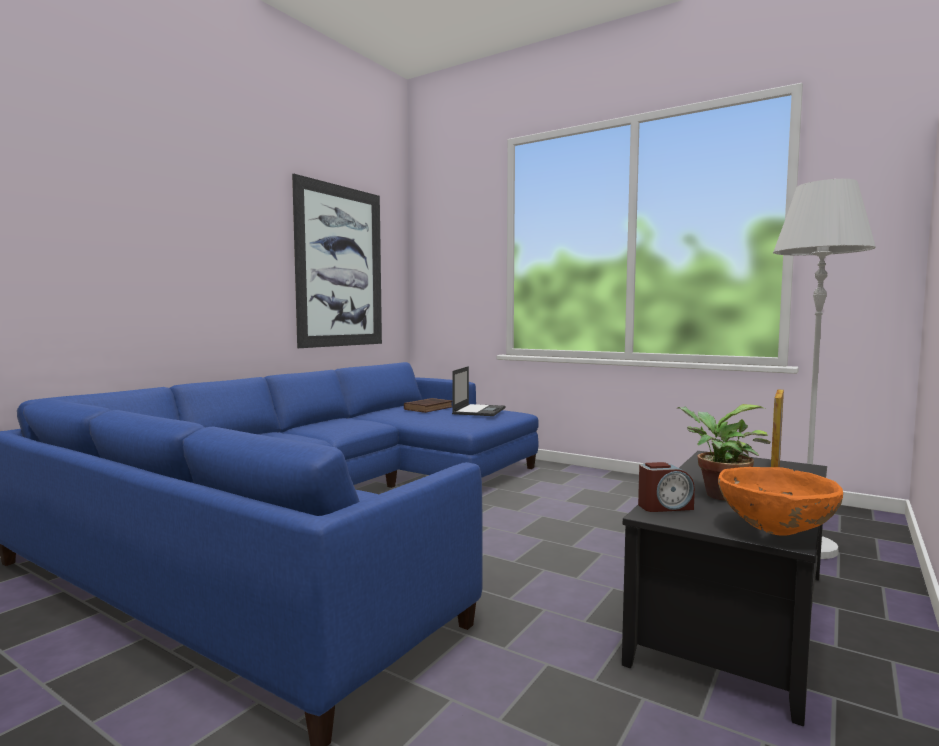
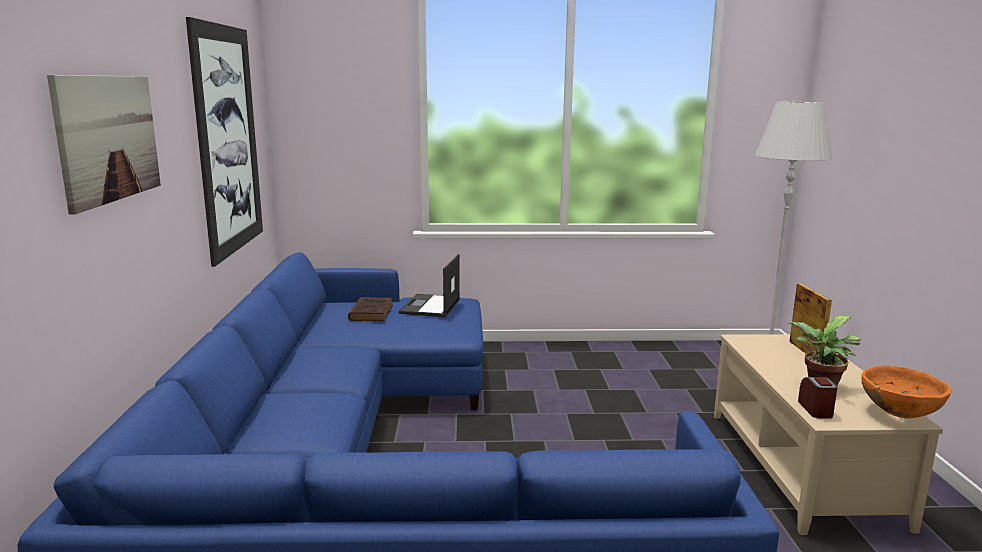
camera: 35 degrees left, 10 degrees up
(174, 230) = (109, 138): none -> picture
(479, 410) = (430, 306): laptop -> laptop turned 150 degrees counterclockwise
(664, 507) = (816, 409): alarm clock -> alarm clock turned 45 degrees counterclockwise
(731, 615) = (799, 466): black coffee table -> beige coffee table

